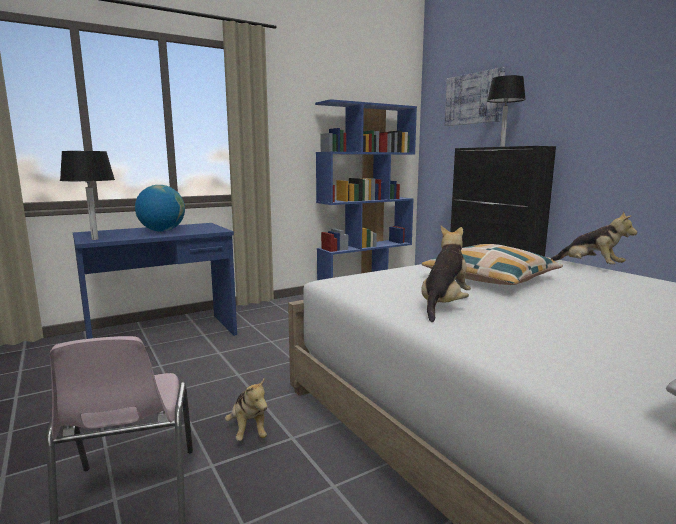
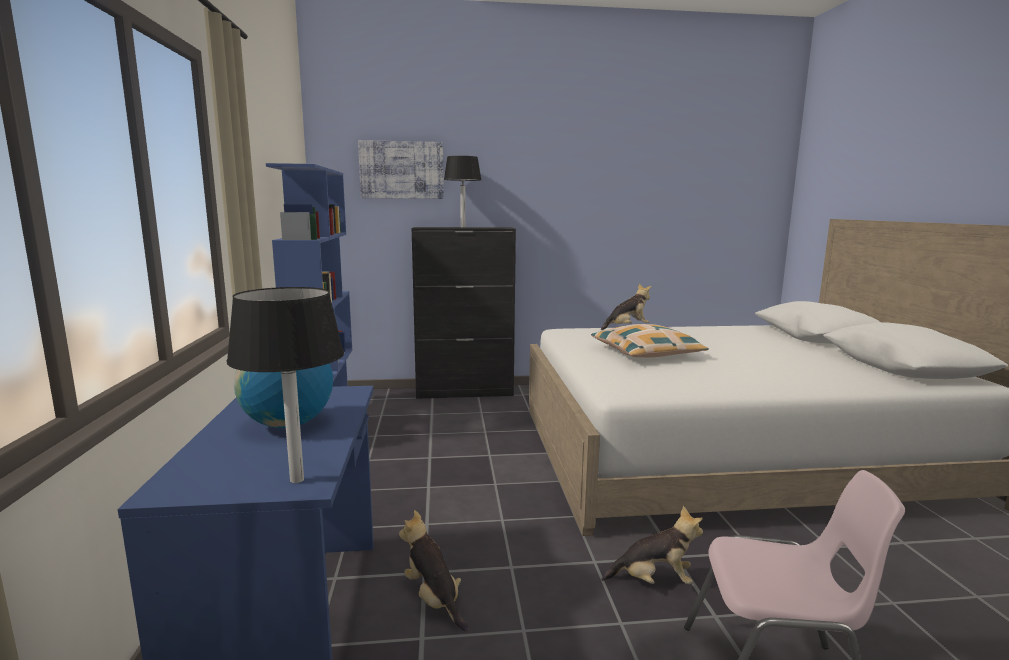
camera: 65 degrees left, 0 degrees up
(444, 305) = (718, 378): plush toy -> plush toy (434, 599)

